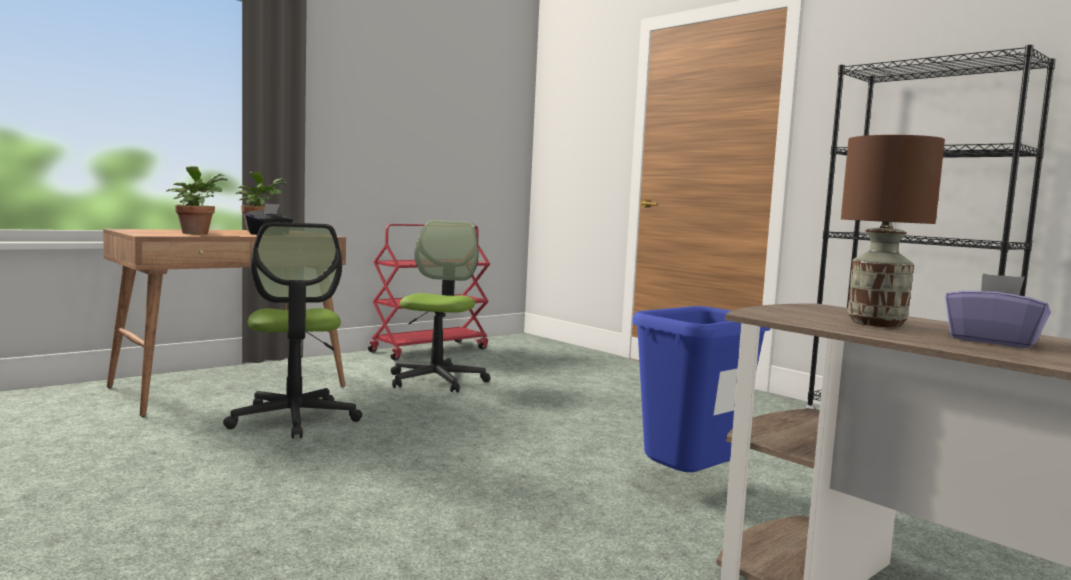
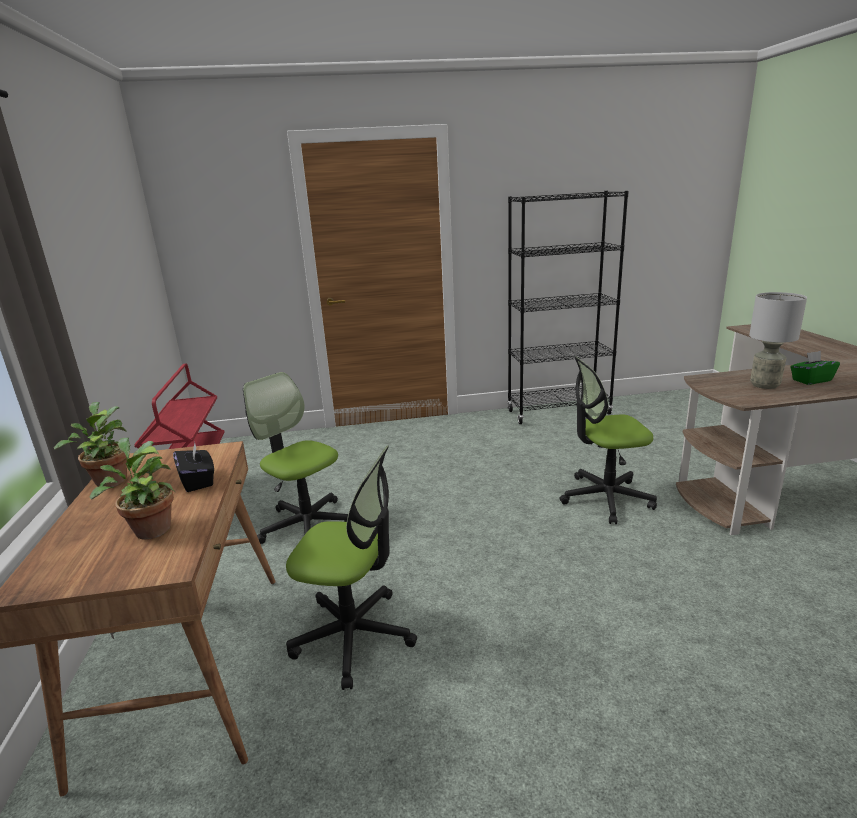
camera: 55 degrees left, 15 degrees up
(689, 487) = (605, 498): blue trash can -> office chair
(875, 323) = (764, 385): brown table lamp -> grey table lamp
(993, 341) = (811, 380): purple tissue box -> green tissue box

